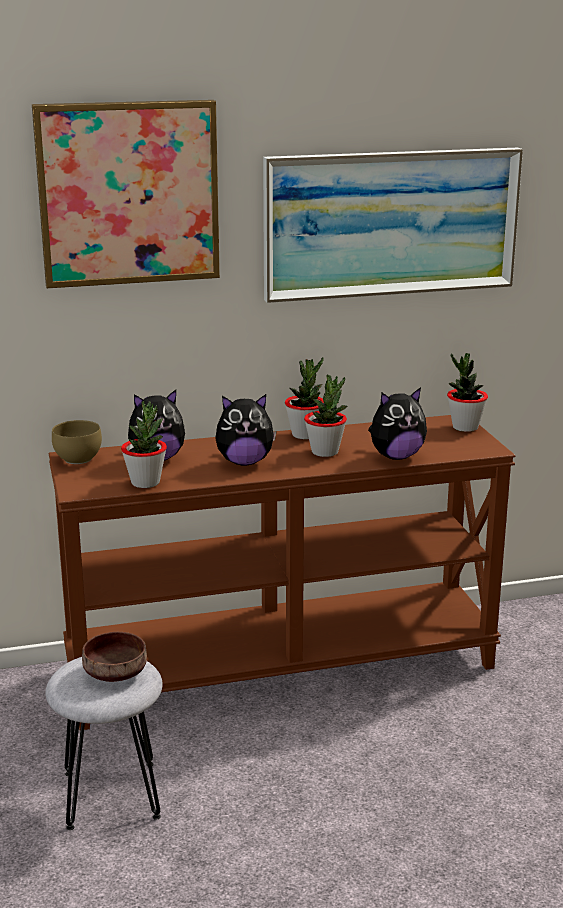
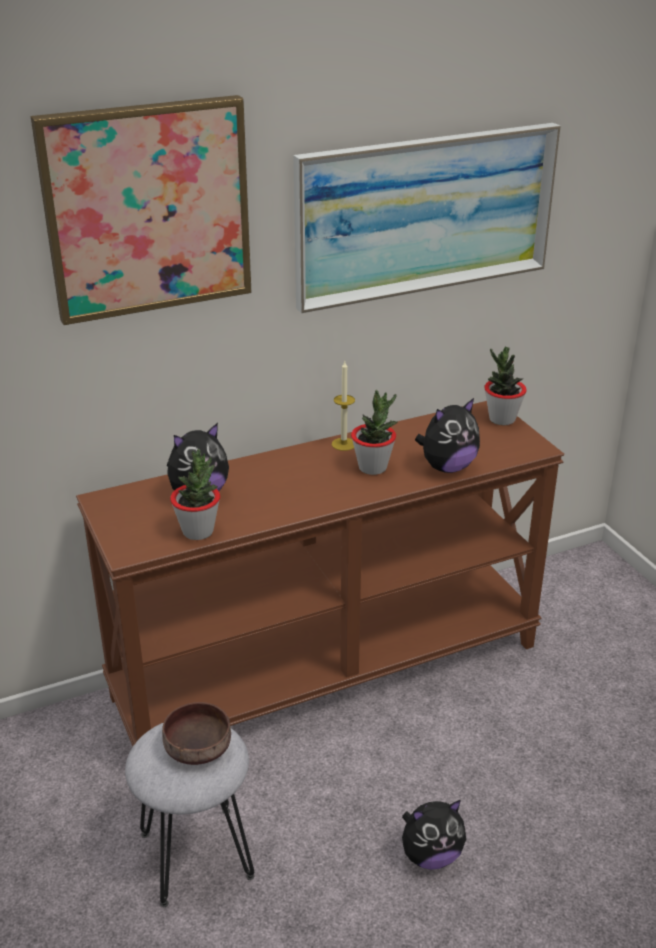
camera: 10 degrees left, 10 degrees up
(80, 459) = (114, 503): brown bowl -> none
(244, 462) = (294, 490): plush toy -> plush toy (430, 855)
(305, 434) = (343, 444): potted plant -> candle

